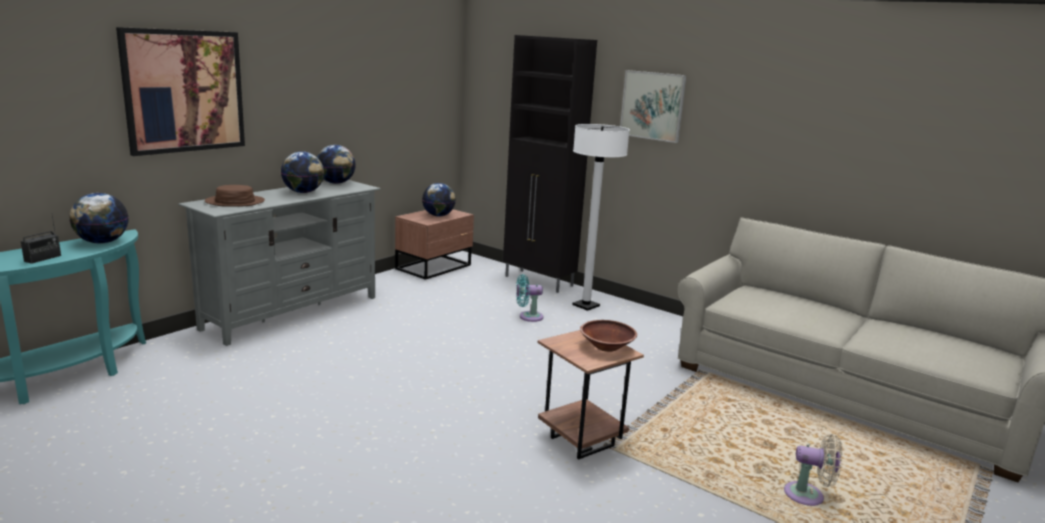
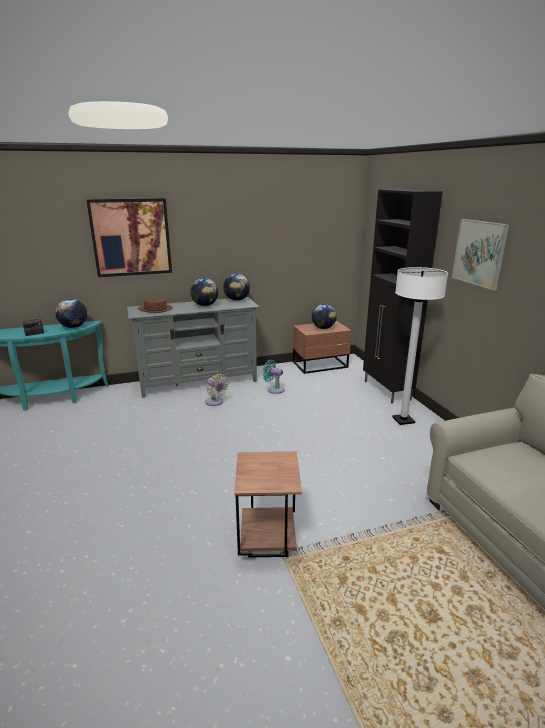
camera: 35 degrees right, 5 degrees up
(528, 317) = (345, 419): turquoise fan -> turquoise fan (274, 389)
(606, 347) = (280, 474): brown bowl -> none
(808, 496) = (415, 694): beige fan -> beige fan (215, 402)

